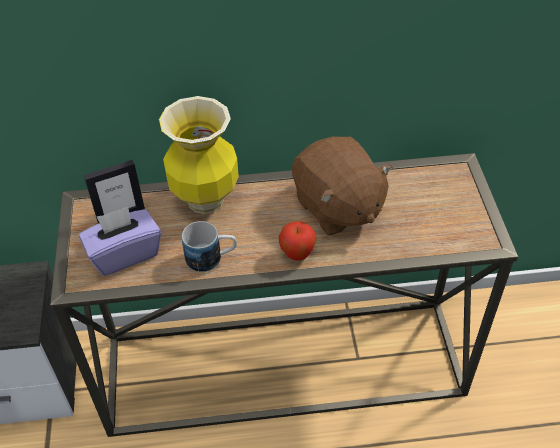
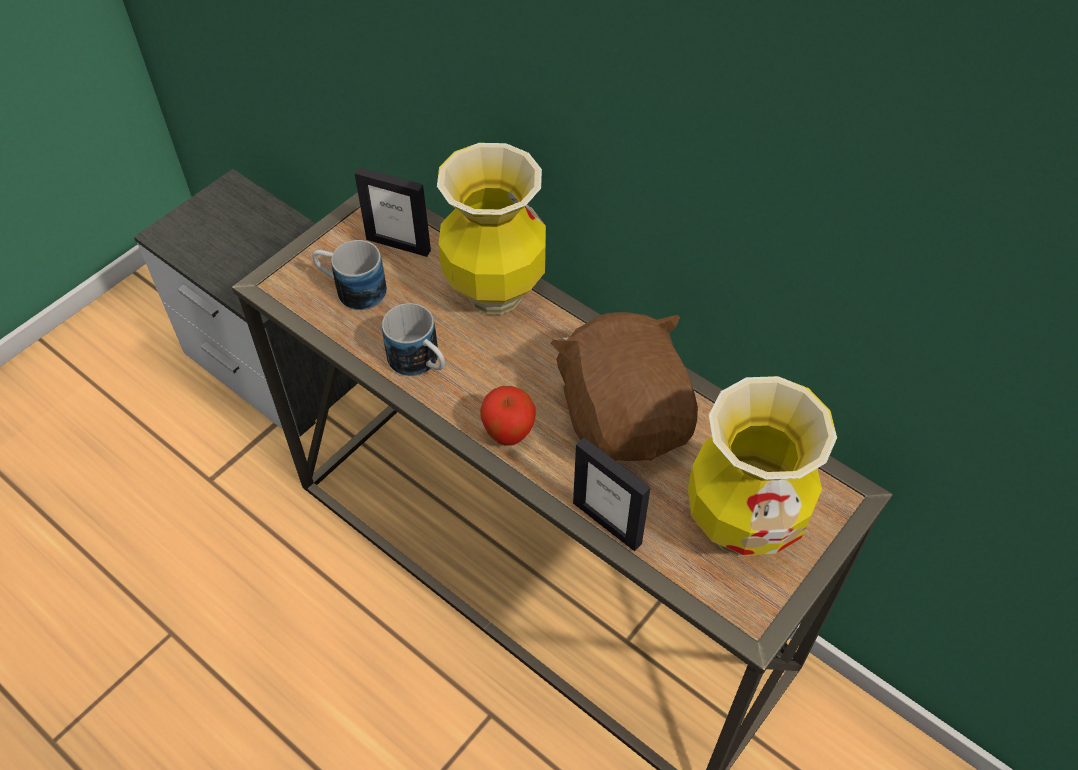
camera: 45 degrees right, 5 degrees up
(124, 254) = (351, 289): purple tissue box -> mug
(337, 207) = (624, 419): brown plush toy -> brown plush toy turned 150 degrees clockwise
(388, 254) = (607, 522): none -> picture frame
(440, 211) = (741, 528): none -> vase

